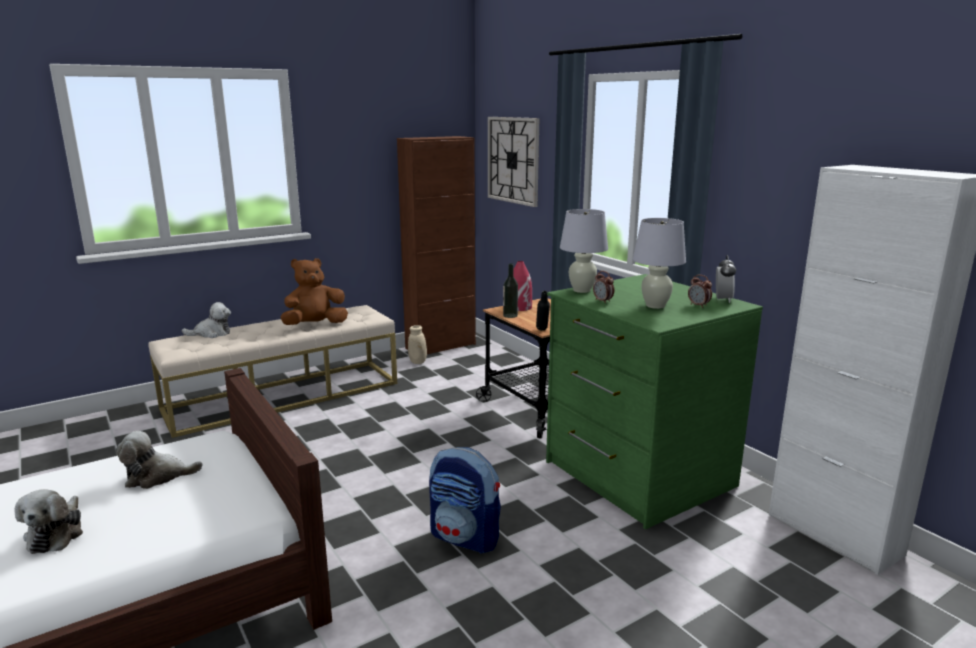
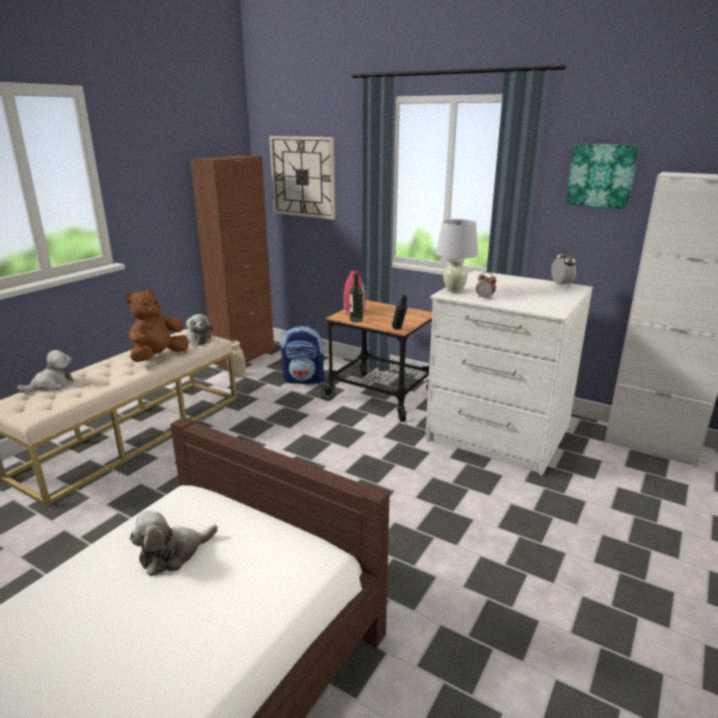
camera: 25 degrees left, 5 degrees up
(56, 533) = (130, 654): plush toy -> plush toy (197, 339)
(465, 537) = (423, 522): backpack -> backpack (304, 380)
(637, 474) = (497, 434): green dresser -> white dresser
(655, 306) = (526, 296): white table lamp -> none
(698, 305) = (554, 292): alarm clock -> none
(789, 167) = (601, 175): none -> picture

